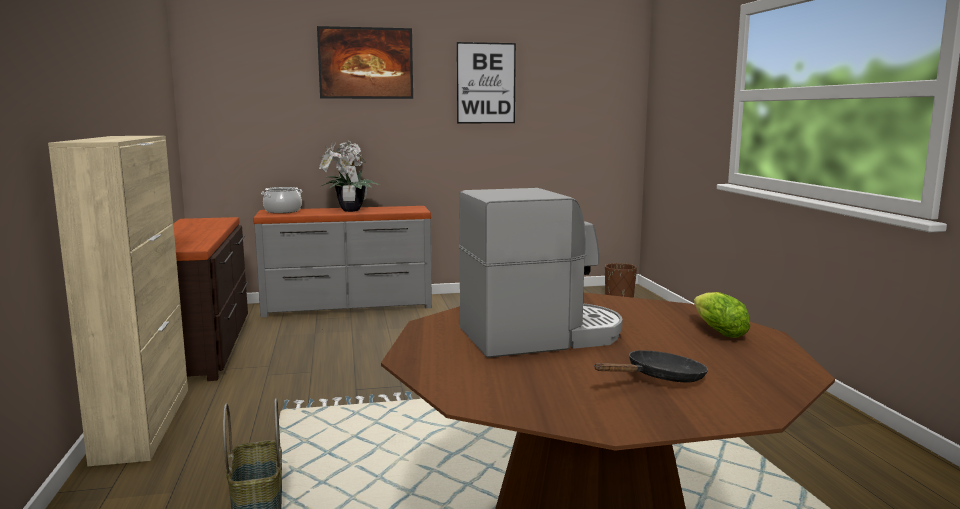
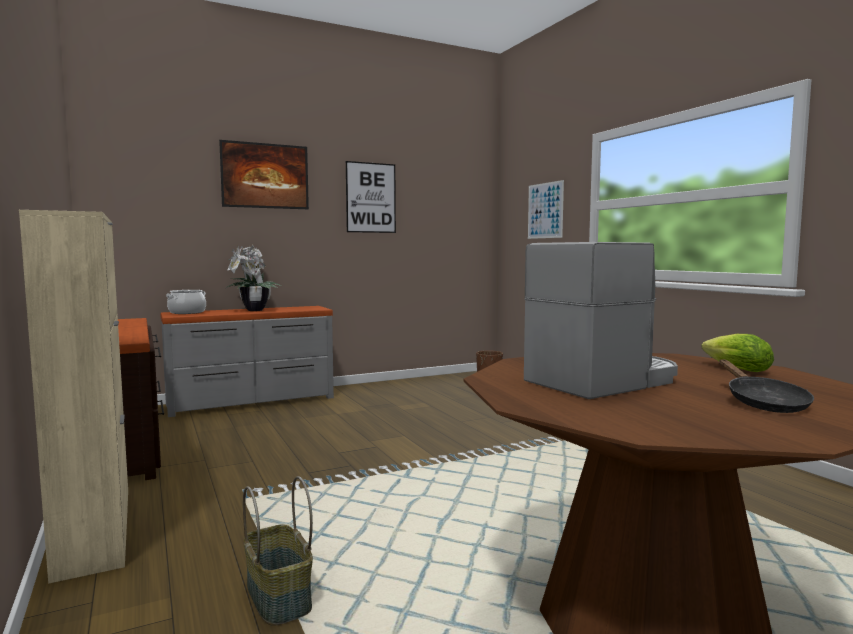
camera: 15 degrees left, 5 degrees down
(659, 379) = (762, 402): black frying pan -> black frying pan turned 135 degrees clockwise
(691, 97) = (545, 210): none -> picture

